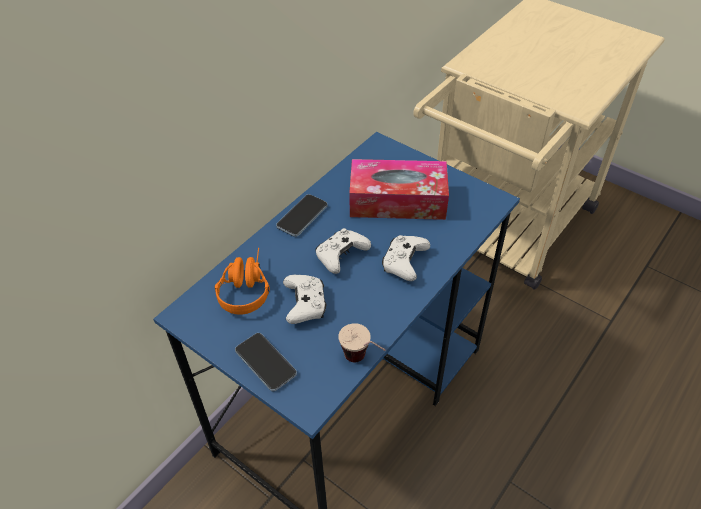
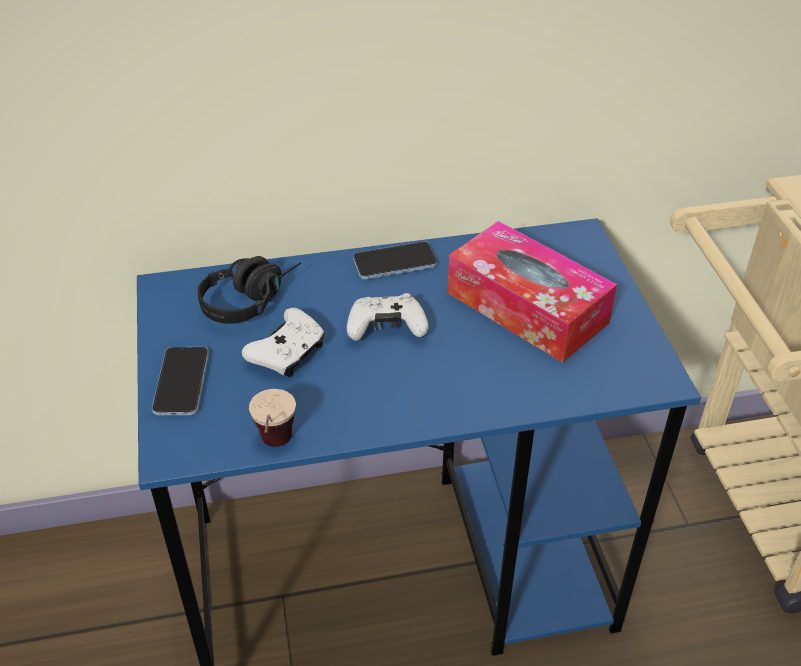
camera: 40 degrees right, 5 degrees down
(245, 287) = (251, 298): orange headphones -> black headphones
(404, 263) = (449, 379): white game controller -> none

